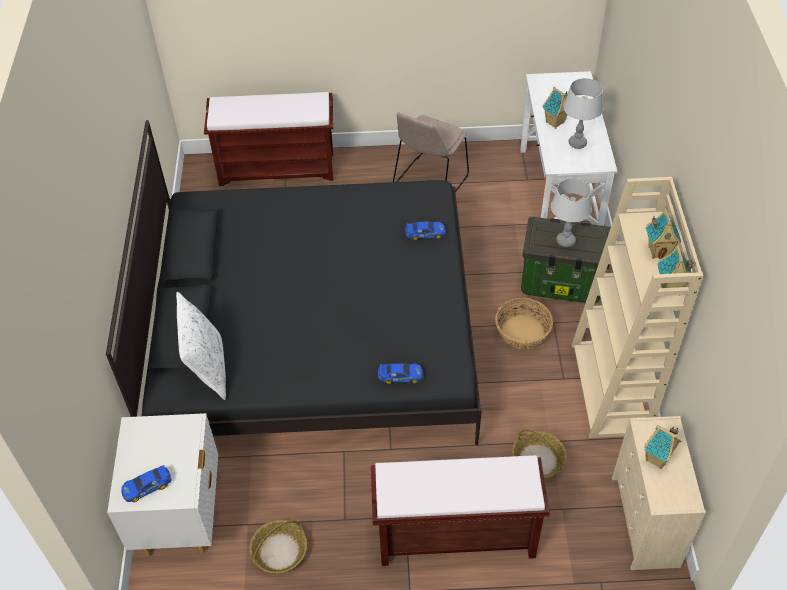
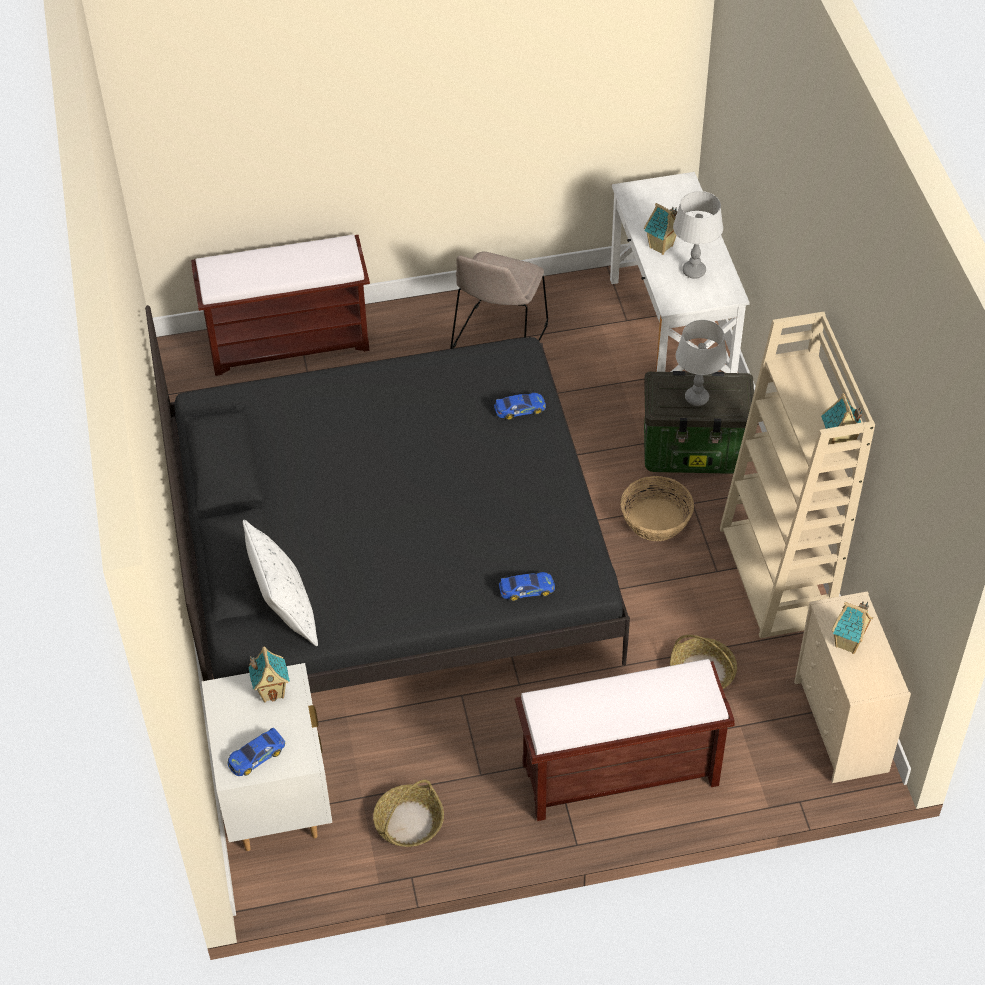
camera: 10 degrees left, 0 degrees up
(658, 251) = (819, 401): toy house -> toy house (272, 691)

